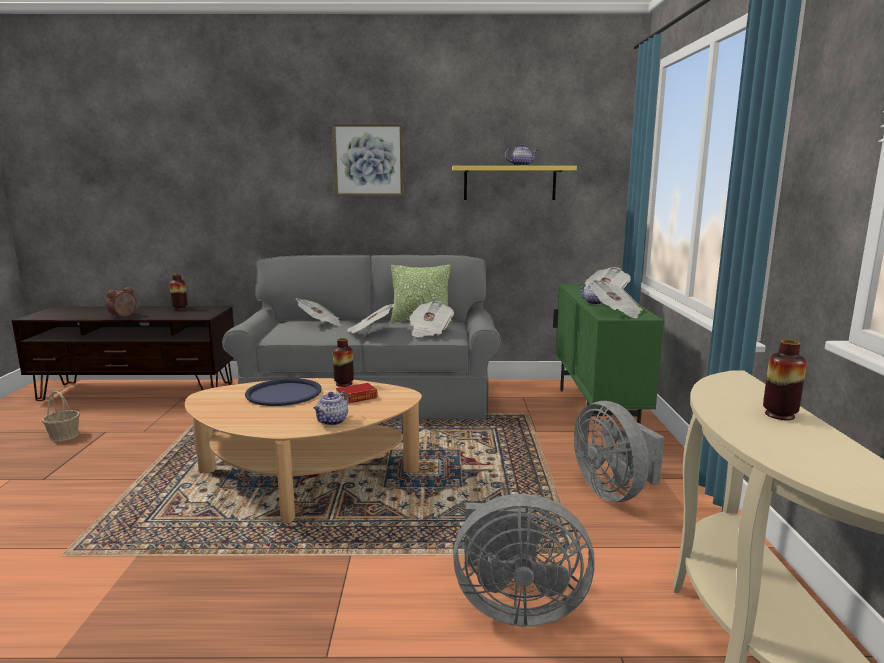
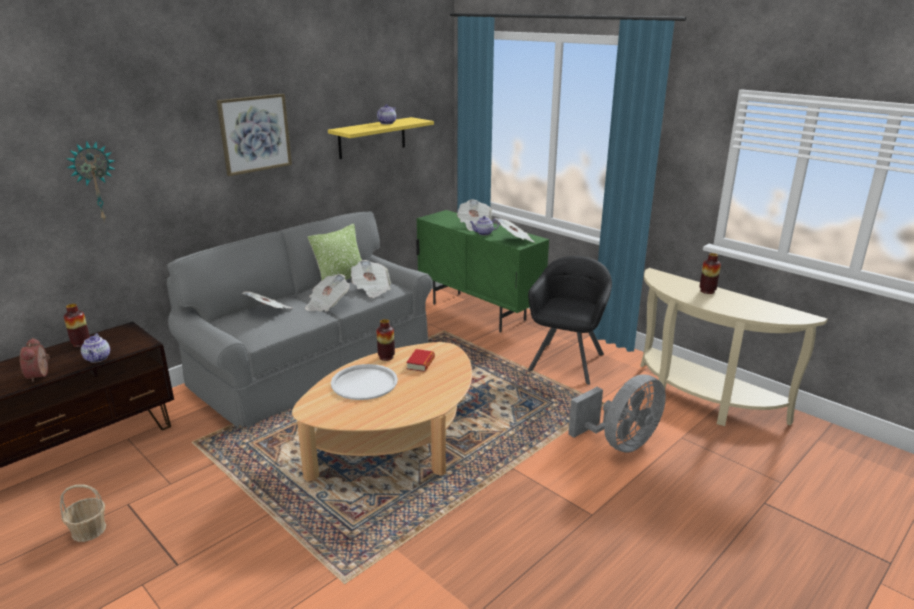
camera: 45 degrees left, 10 degrees up
(219, 180) = (94, 181): none -> wall clock
(284, 393) = (364, 383): blue tray -> white tray
(332, 421) = (448, 386): teapot -> teapot (98, 359)
(613, 491) = (567, 362): grey fan -> black armchair

